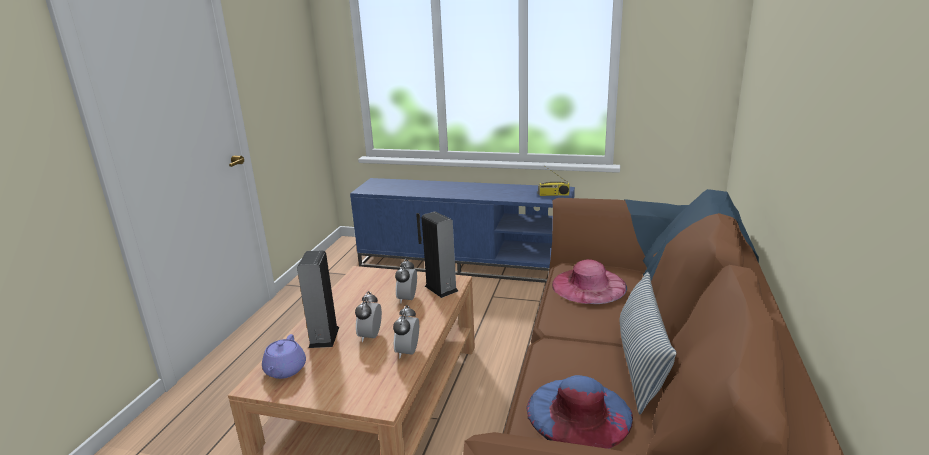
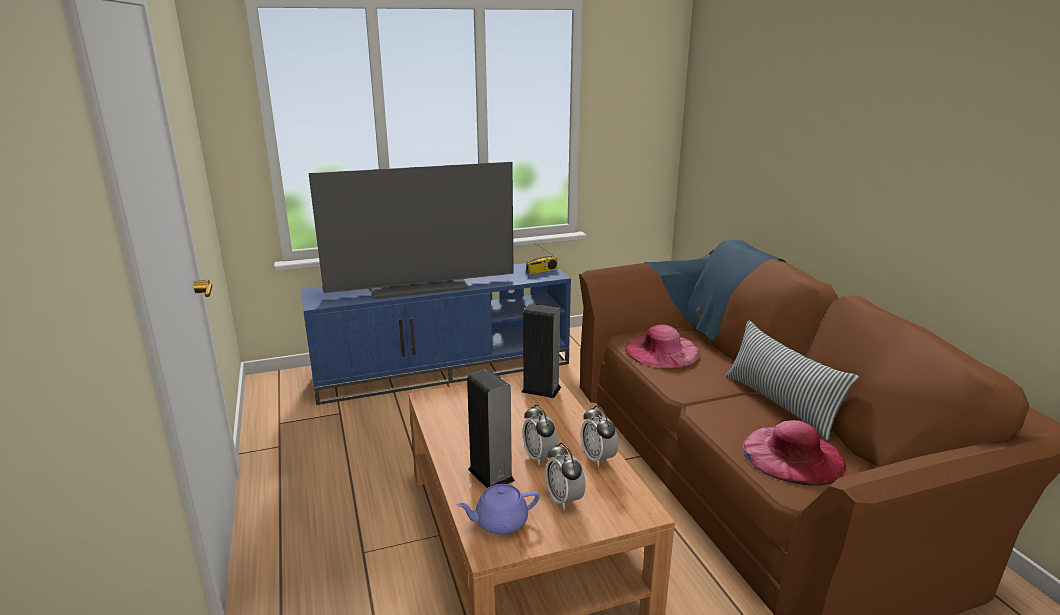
camera: 35 degrees left, 0 degrees up
(285, 370) = (500, 522): purple teapot -> purple teapot turned 105 degrees clockwise
(408, 299) = (522, 409): alarm clock -> alarm clock (564, 499)
(445, 190) = (420, 286): none -> television
(579, 412) = (793, 455): blue hat -> pink hat

